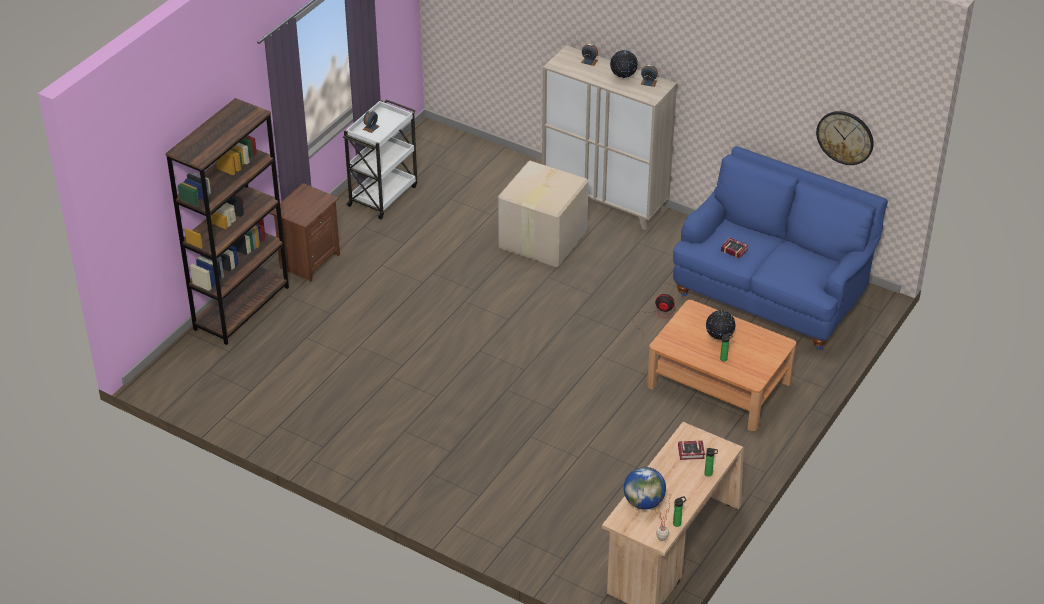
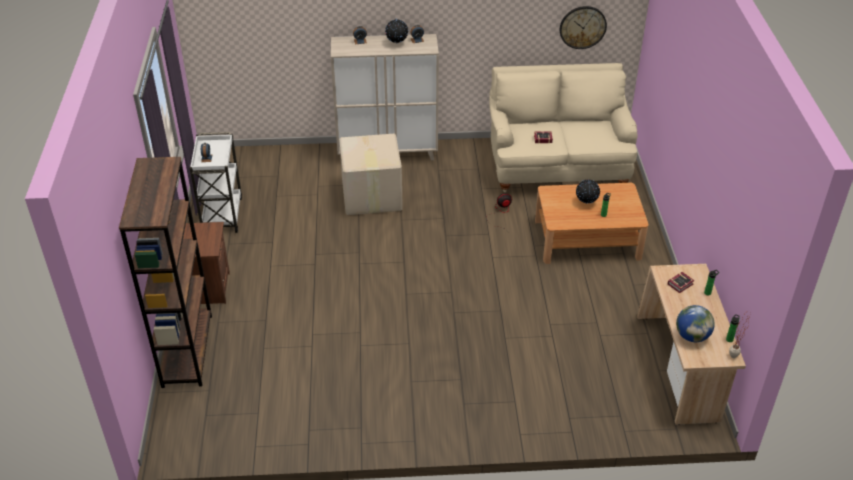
camera: 35 degrees left, 0 degrees up
(772, 294) = (557, 166): blue sofa -> beige sofa

